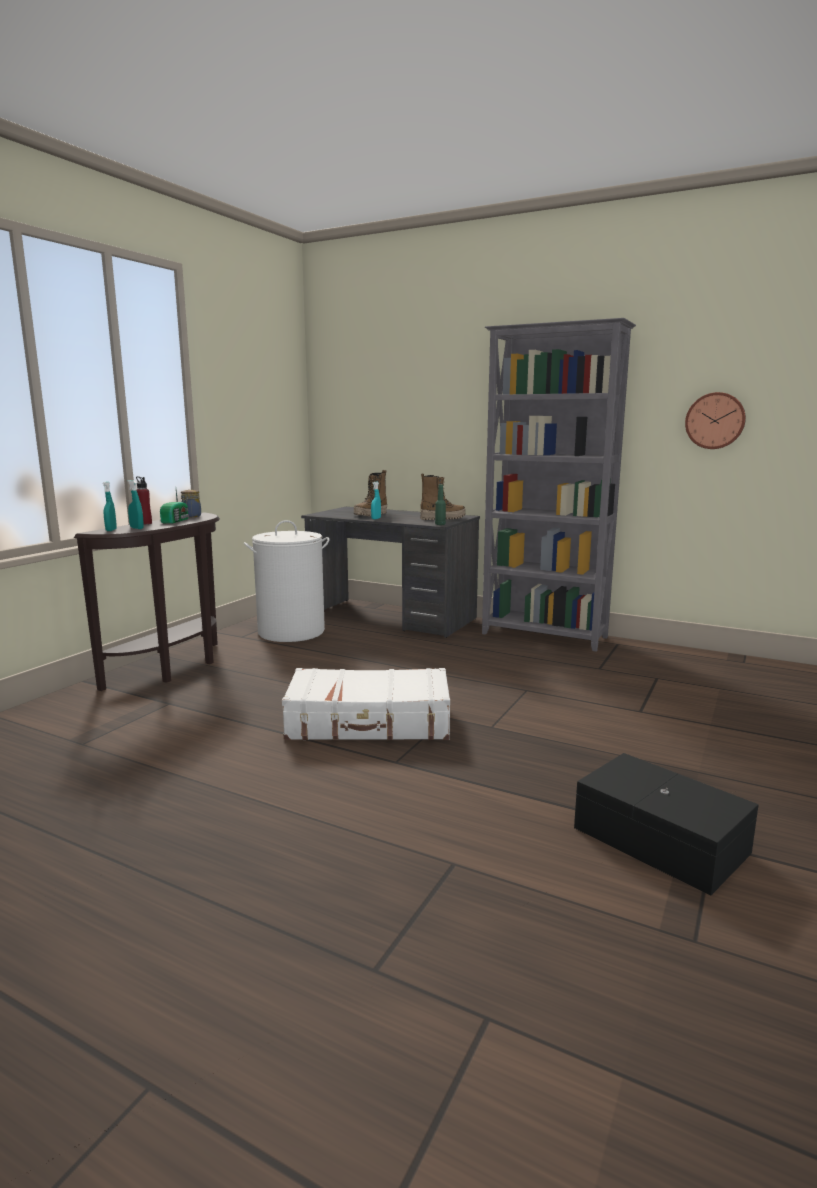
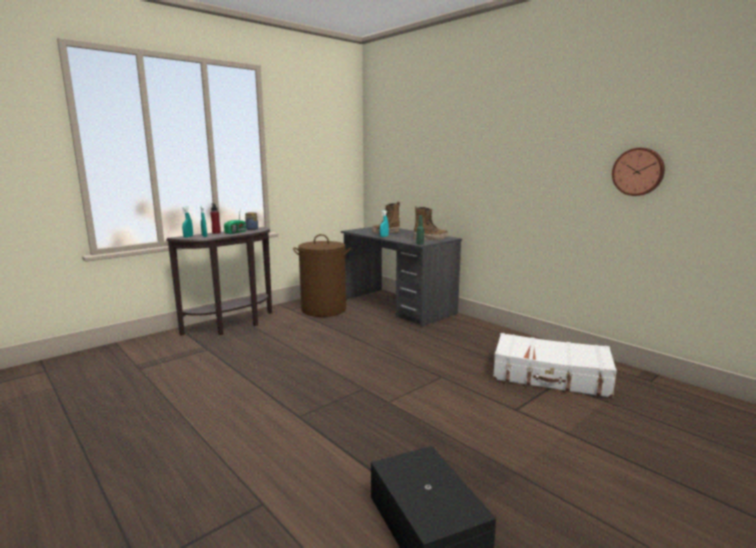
camera: 20 degrees right, 0 degrees up
(291, 632) = (324, 309): white laundry basket -> brown laundry basket
(369, 722) = (310, 383): white suitcase -> white suitcase (550, 376)
(545, 636) = (496, 334): grey bookcase -> none

